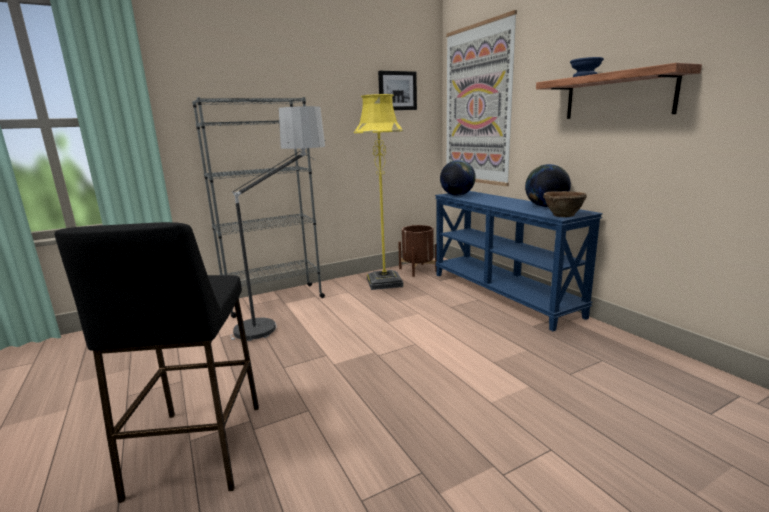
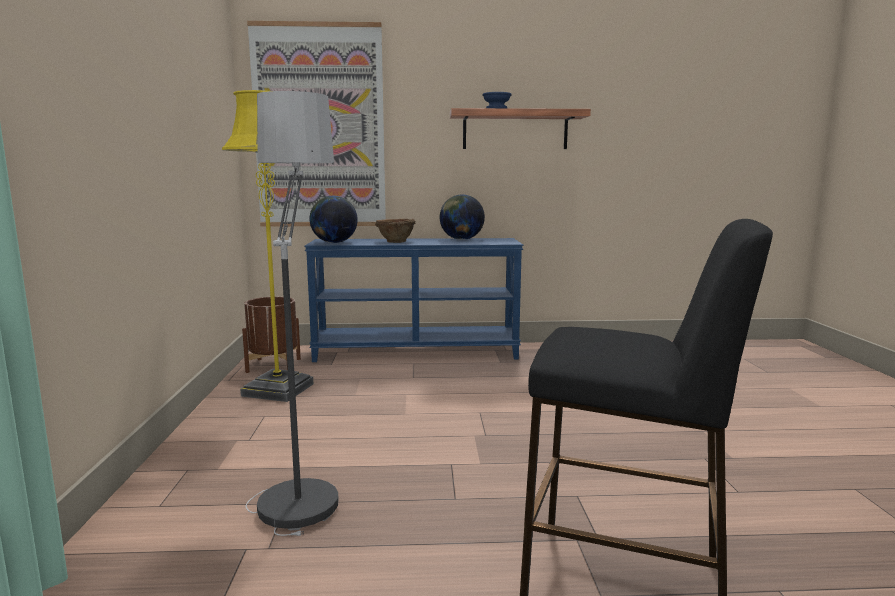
camera: 65 degrees left, 5 degrees down
(274, 300) = (184, 476): grey bookcase -> none
(397, 91) = (212, 90): picture -> none
(562, 215) = (506, 242): brown bowl -> brown bowl (395, 242)

